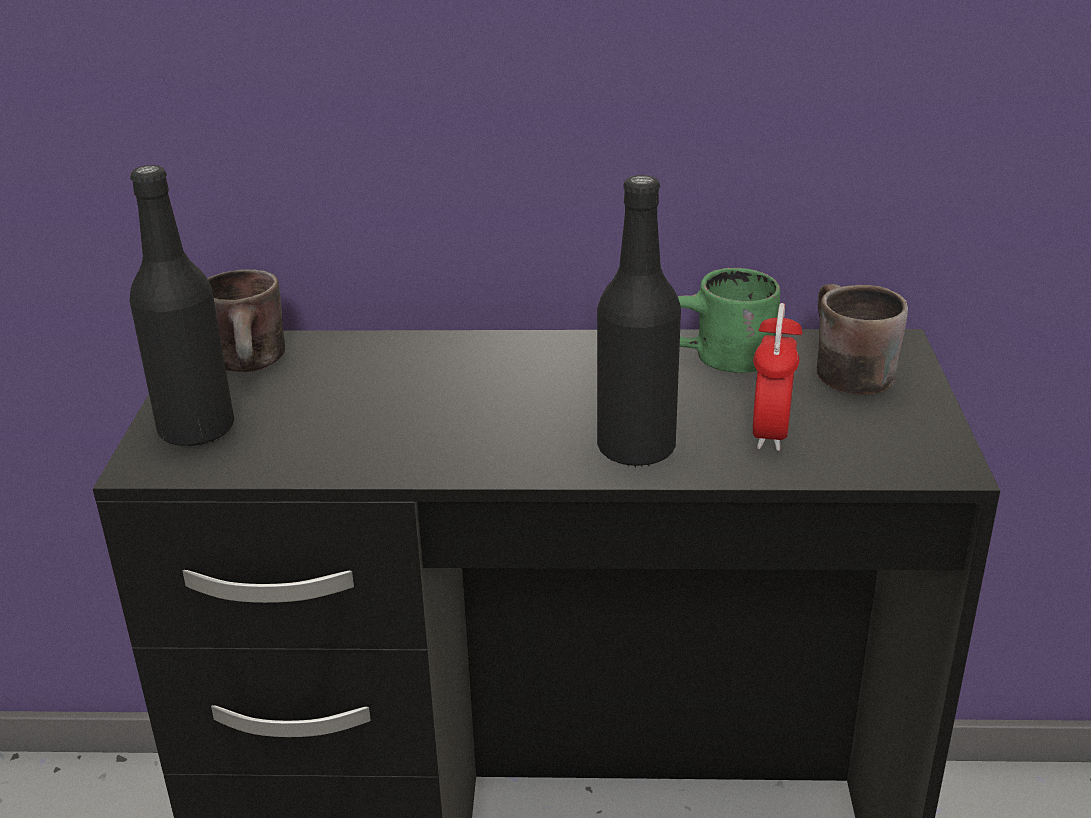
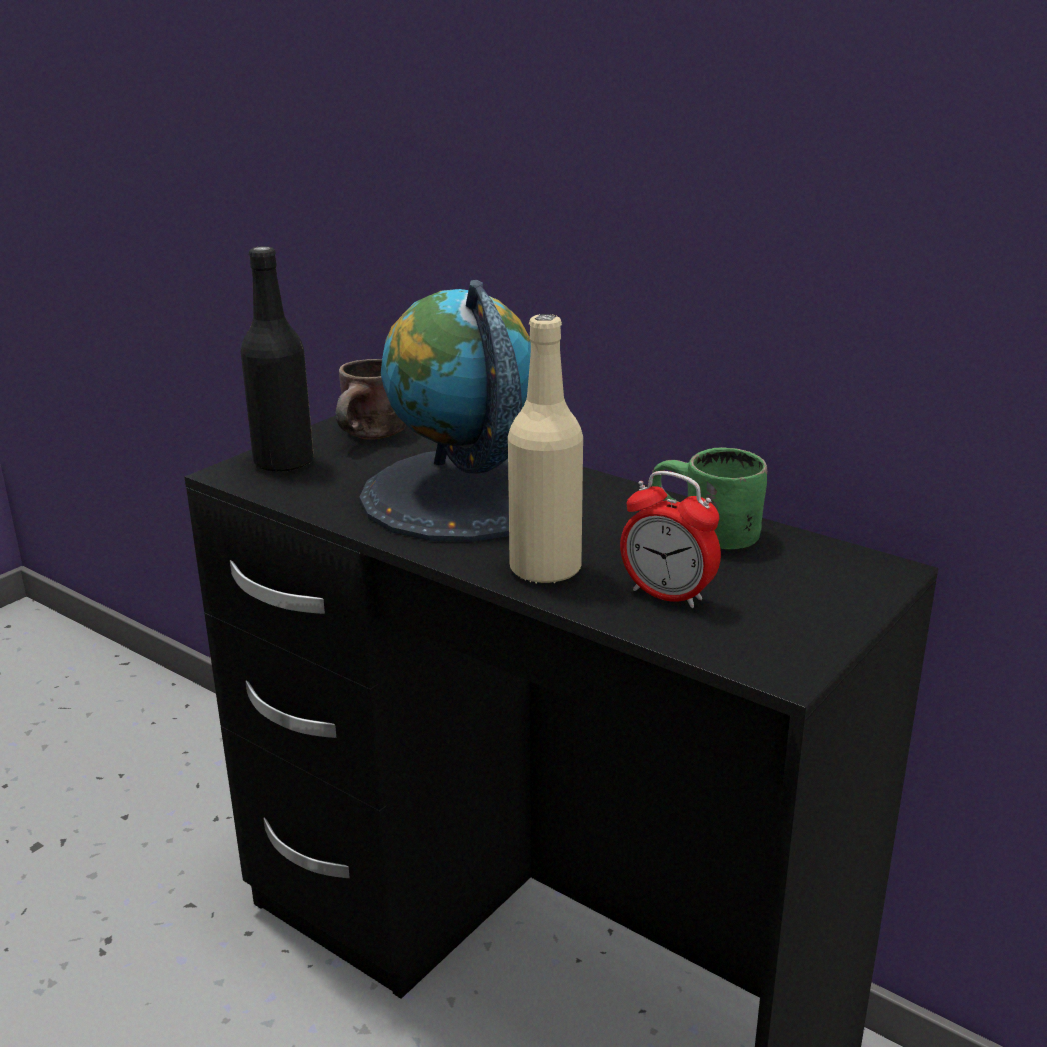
camera: 35 degrees right, 5 degrees down
(448, 400) = (462, 495): none -> globe
(636, 448) = (545, 569): black bottle -> beige bottle
(770, 432) = (668, 595): alarm clock -> alarm clock turned 105 degrees counterclockwise
(840, 371) = (802, 573): brown mug -> none

